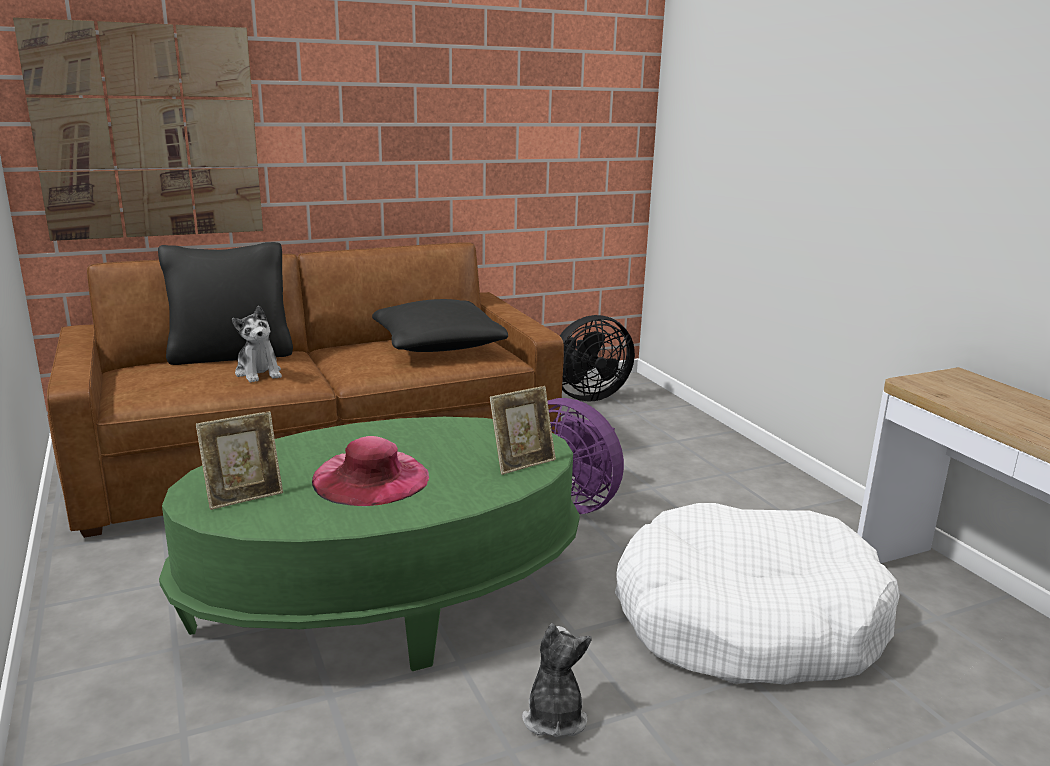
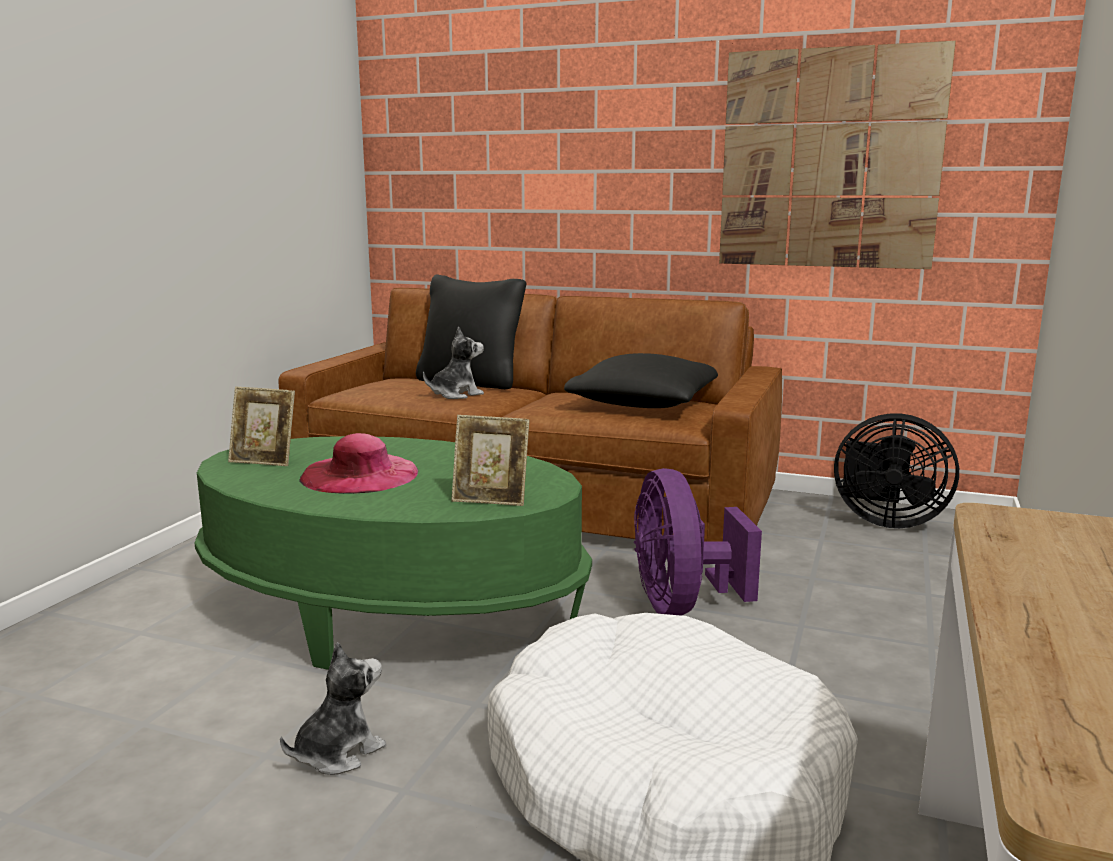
camera: 45 degrees right, 5 degrees down
(148, 133) = (464, 180): picture -> picture (829, 159)
(259, 373) = (455, 395): plush toy -> plush toy turned 135 degrees counterclockwise

